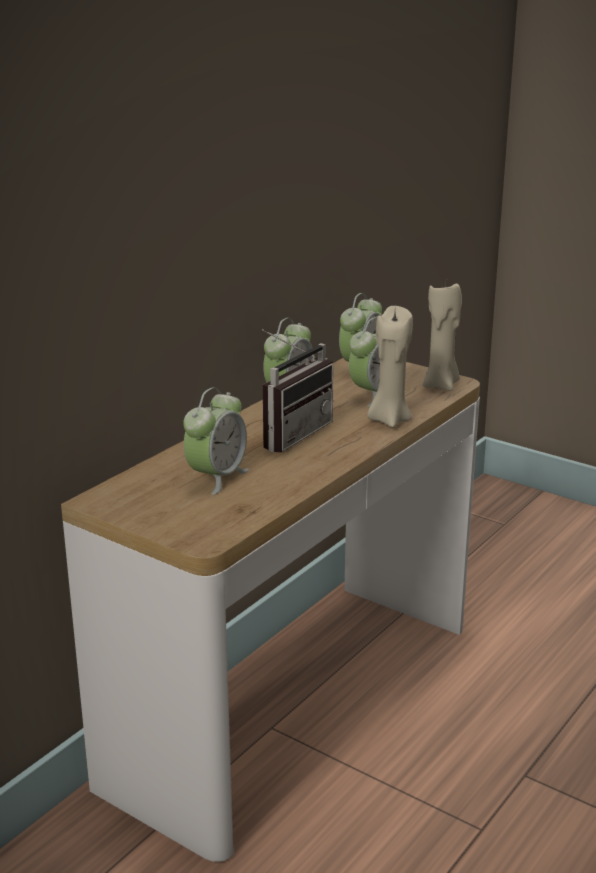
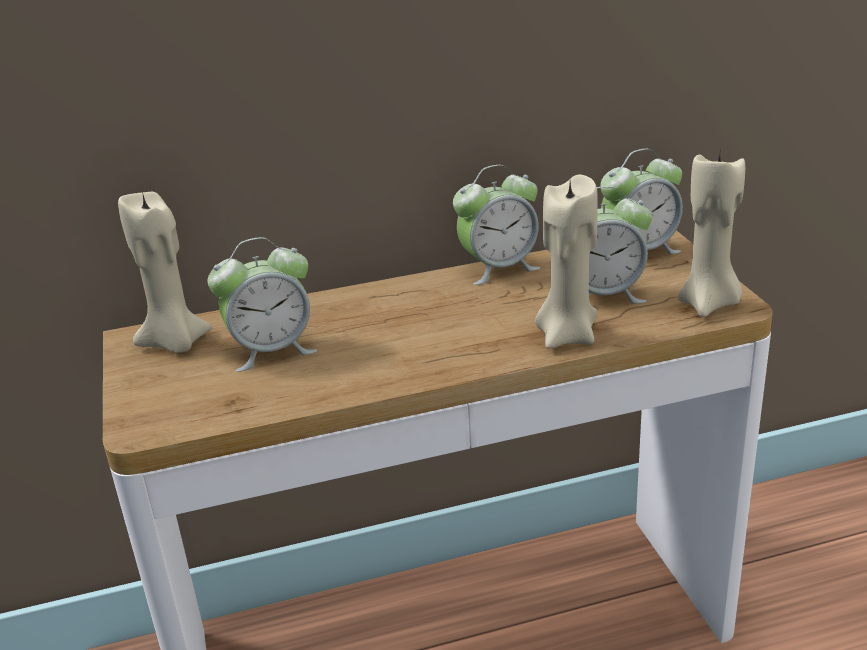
camera: 40 degrees right, 5 degrees up
(137, 493) = (175, 344): none -> beige candle
(290, 433) = (426, 318): radio -> none

